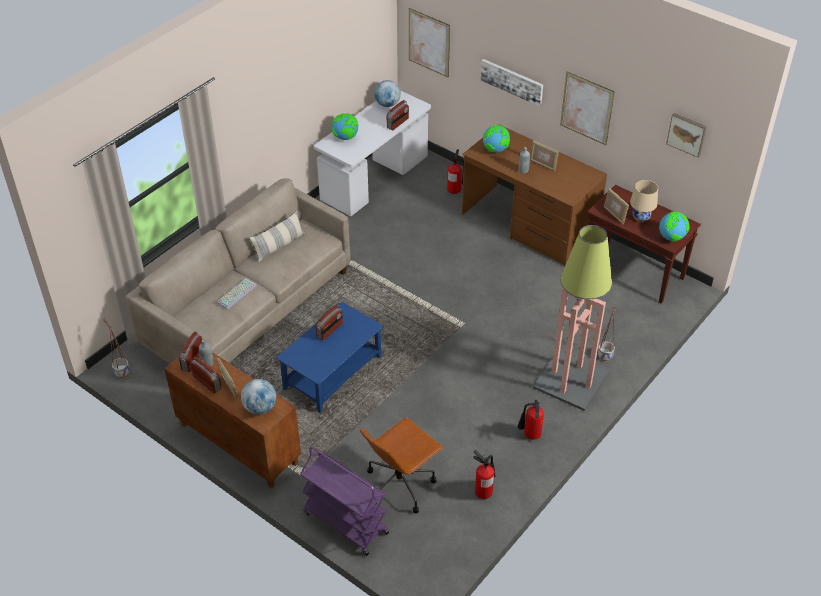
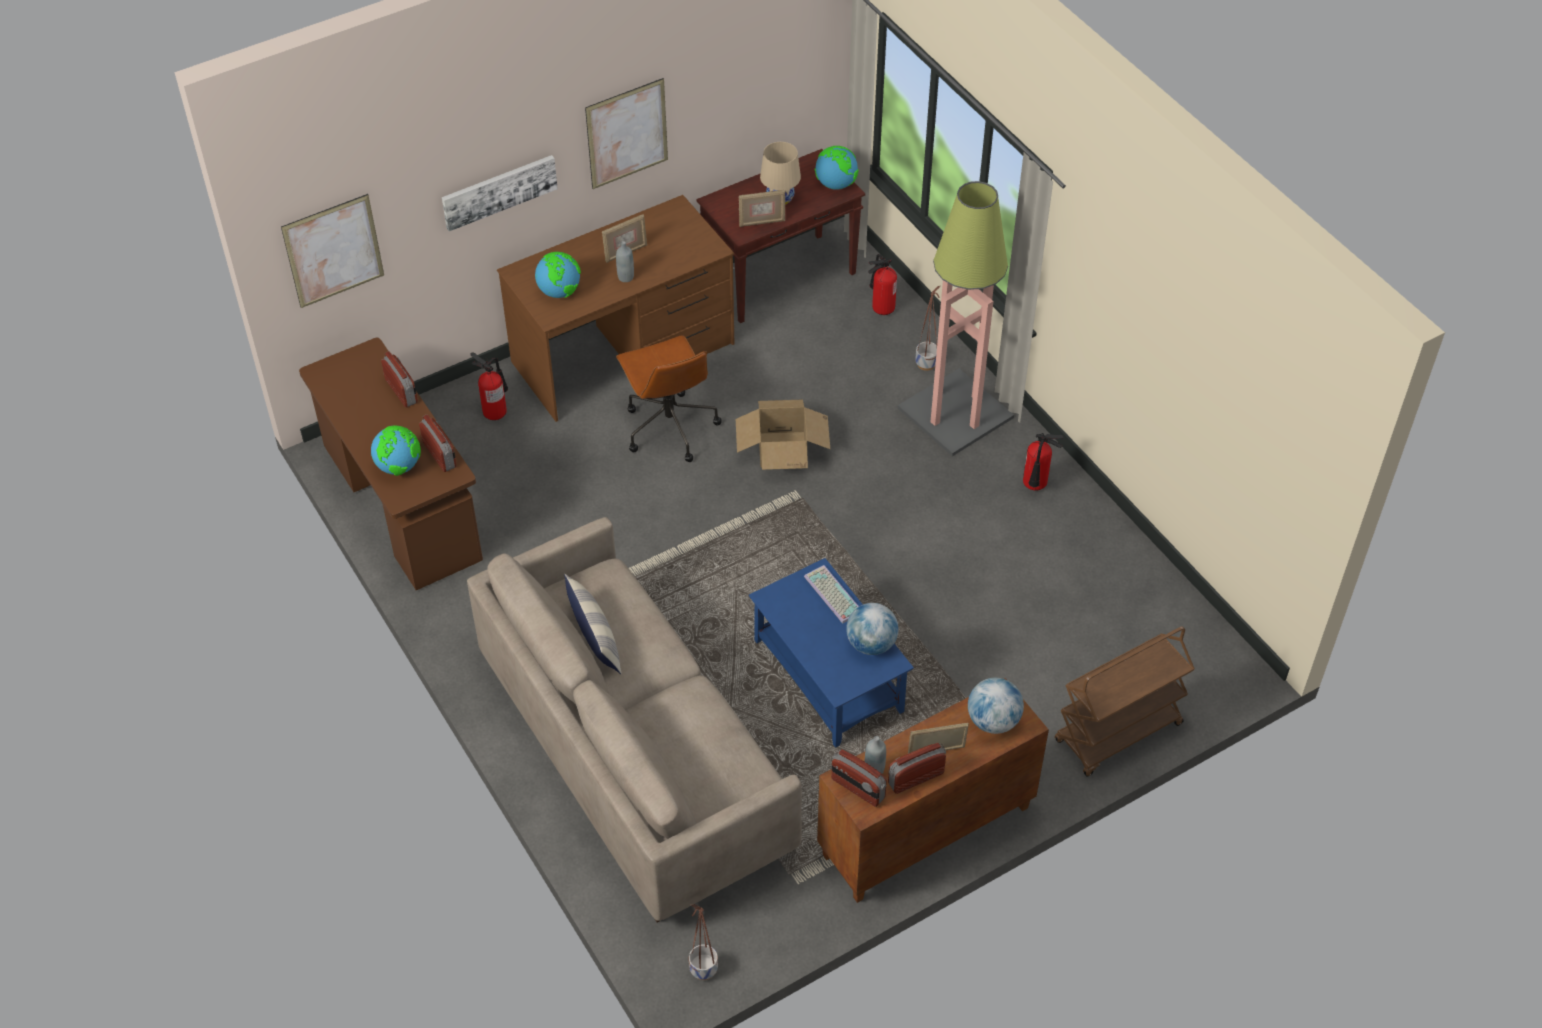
camera: 70 degrees left, 5 degrees up
(236, 293) = (686, 718): keyboard -> keyboard (831, 594)
(330, 330) = (806, 625): radio -> radio (440, 454)
(344, 523) = (1118, 734): purple cart -> brown cart
(374, 178) = (401, 503): white desk -> brown desk
(387, 104) = (341, 390): globe -> globe (871, 644)
(400, 484) = (1071, 652): brown office chair -> brown office chair (669, 427)
(484, 491) = (1112, 564): fire extinguisher -> fire extinguisher (880, 308)
(493, 309) = (783, 449): none -> cardboard box
(687, 134) = (775, 52): picture -> none

